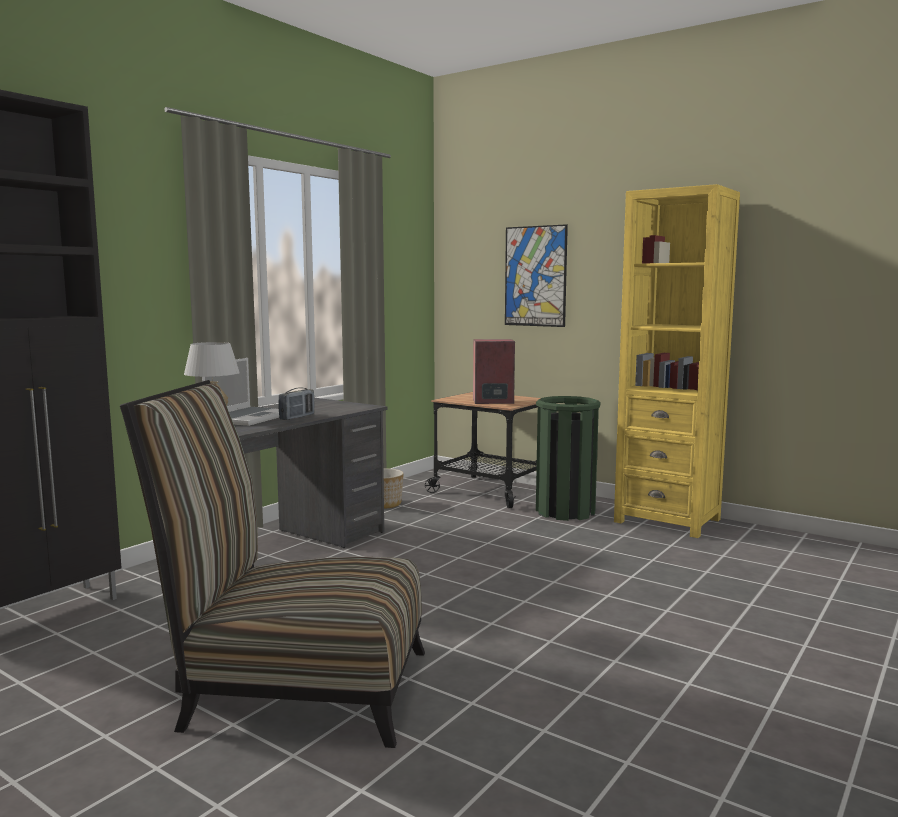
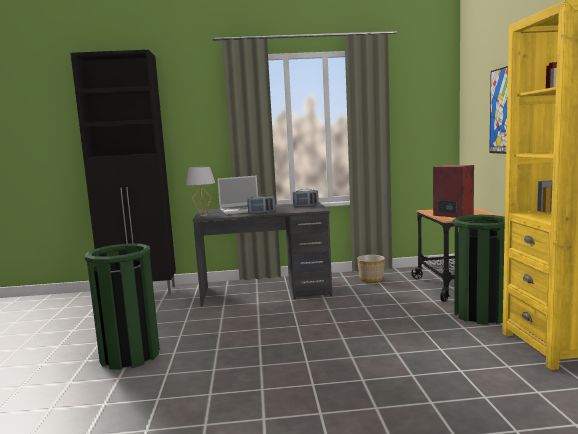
camera: 50 degrees right, 0 degrees up
(294, 686) = (130, 355): chair -> green trash can
(322, 403) = (306, 206): none -> radio

